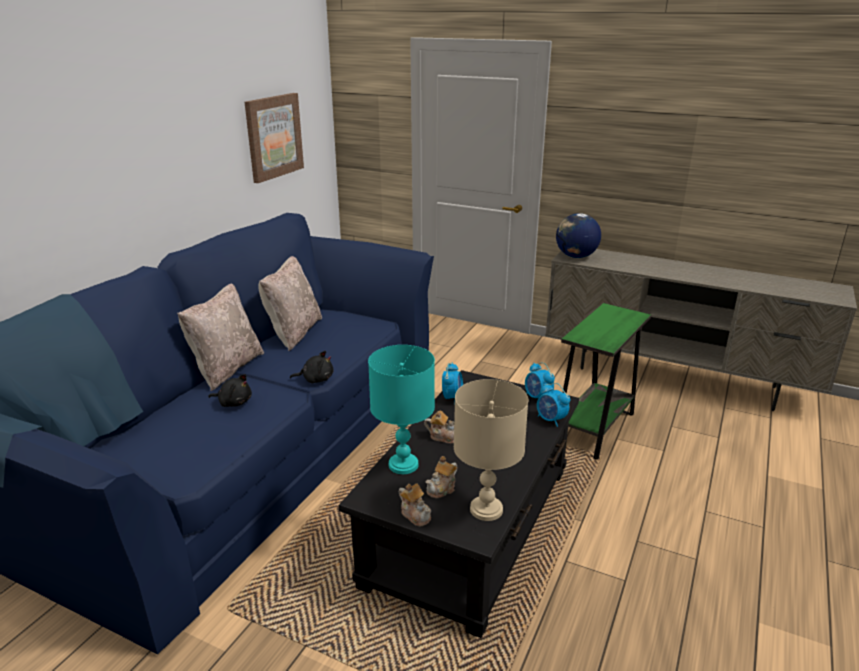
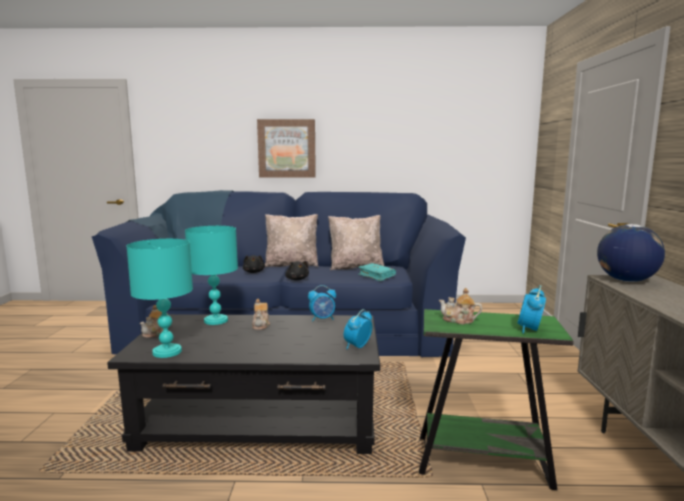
camera: 65 degrees right, 15 degrees down
(273, 136) = (453, 147): picture -> picture (287, 148)
(358, 332) = (376, 276): none -> turquoise book
(442, 489) = (190, 335): teapot -> teapot (459, 320)
(485, 510) = (166, 352): beige table lamp -> turquoise table lamp
(551, 420) = (321, 357): alarm clock -> alarm clock (529, 330)

